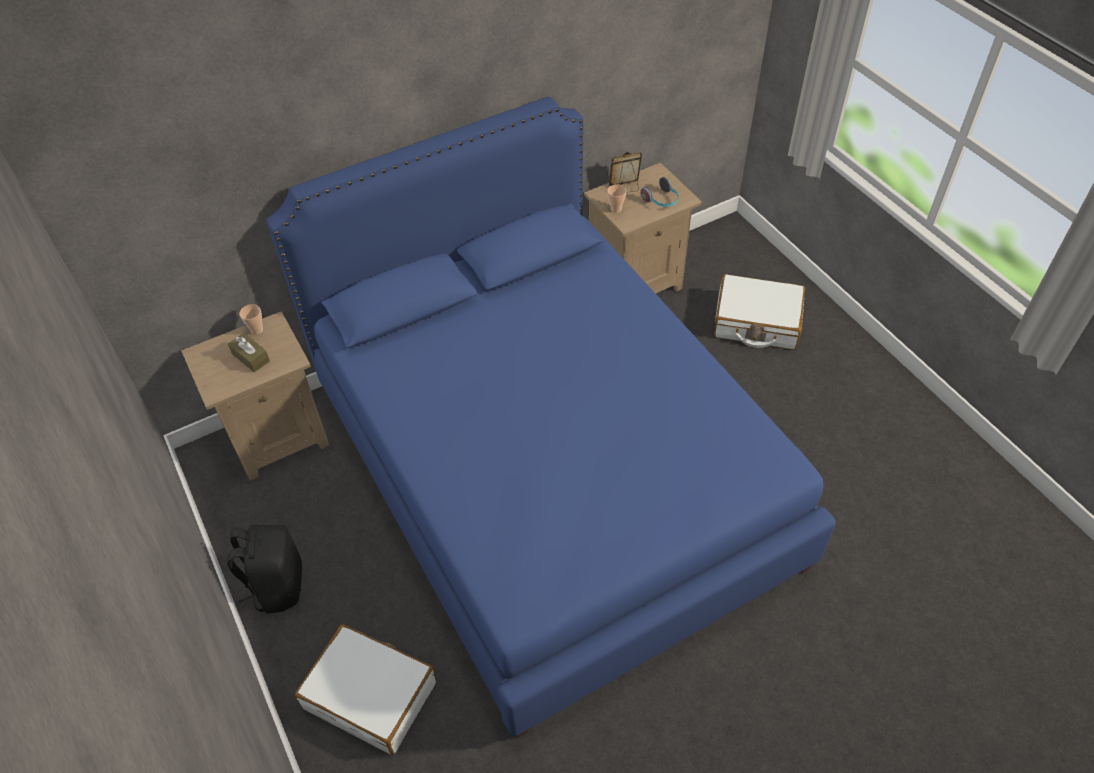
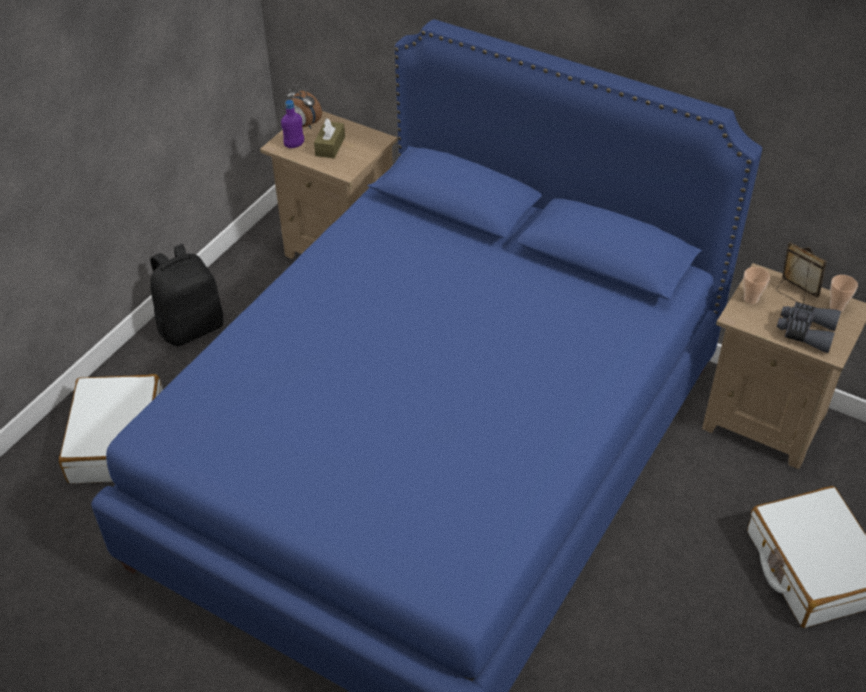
camera: 60 degrees right, 5 degrees down
(204, 364) = (304, 125): none -> alarm clock
(225, 381) = (294, 145): none -> purple bottle
(257, 330) = (363, 134): cup -> cup (836, 307)
(661, 200) = (805, 331): headphones -> grey binoculars

